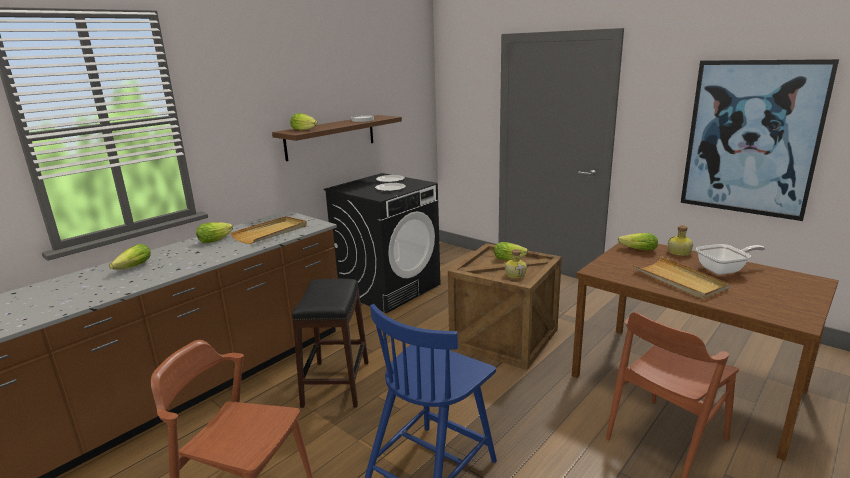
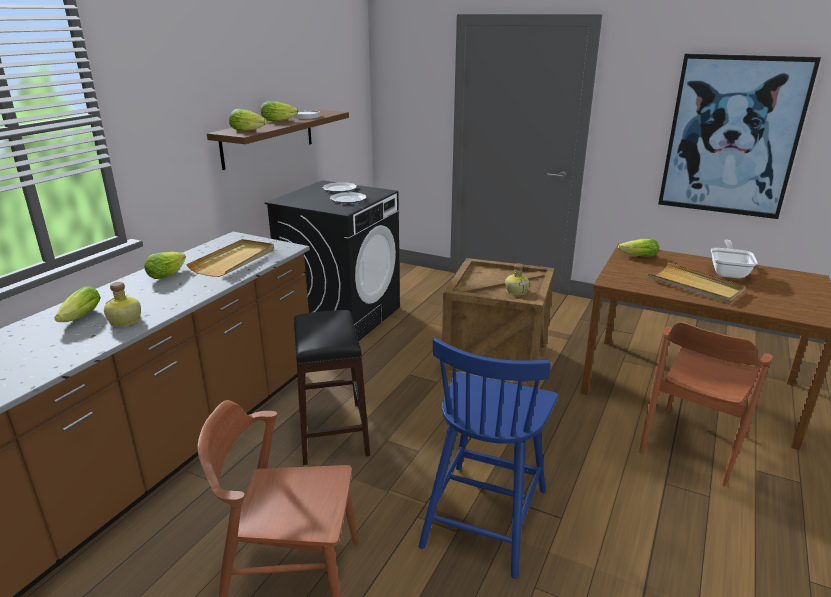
camera: 15 degrees left, 5 degrees up
(510, 258) = (501, 274): lettuce -> lettuce (280, 120)
(679, 252) = (678, 257): bottle -> bottle (124, 321)
(724, 270) = (728, 272): frying pan -> frying pan turned 45 degrees counterclockwise

